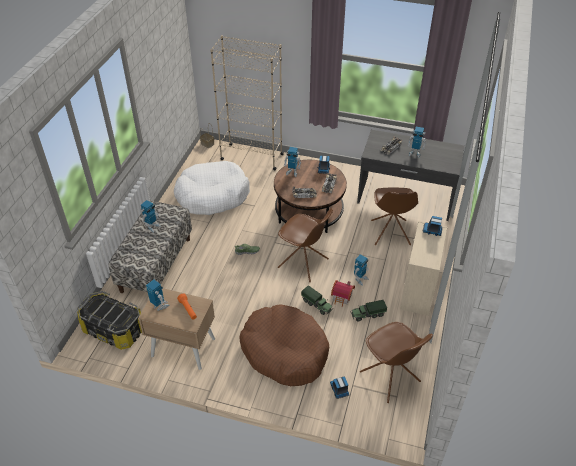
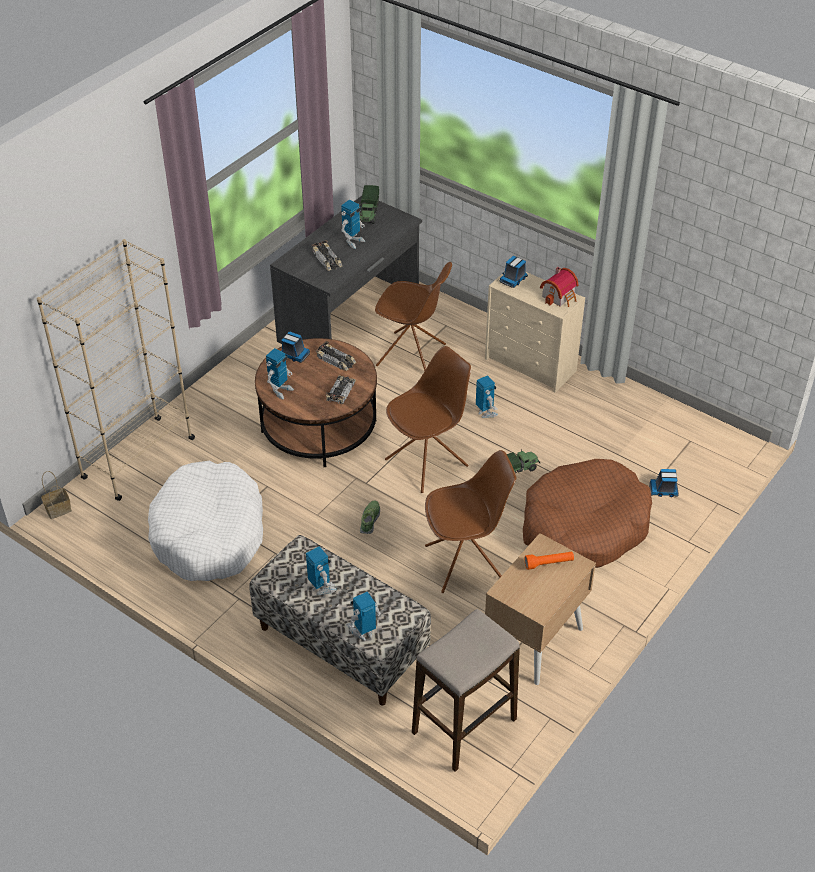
camera: 70 degrees left, 0 degrees up
(114, 330) = (464, 726): storage box -> stool
(159, 306) = (529, 595): toy robot -> toy robot (364, 633)
(342, 298) = (511, 441): toy house -> toy house (560, 296)
(367, 314) = (552, 426): toy truck -> toy truck (369, 213)
(390, 377) = (660, 437): brown chair -> brown chair (466, 563)

